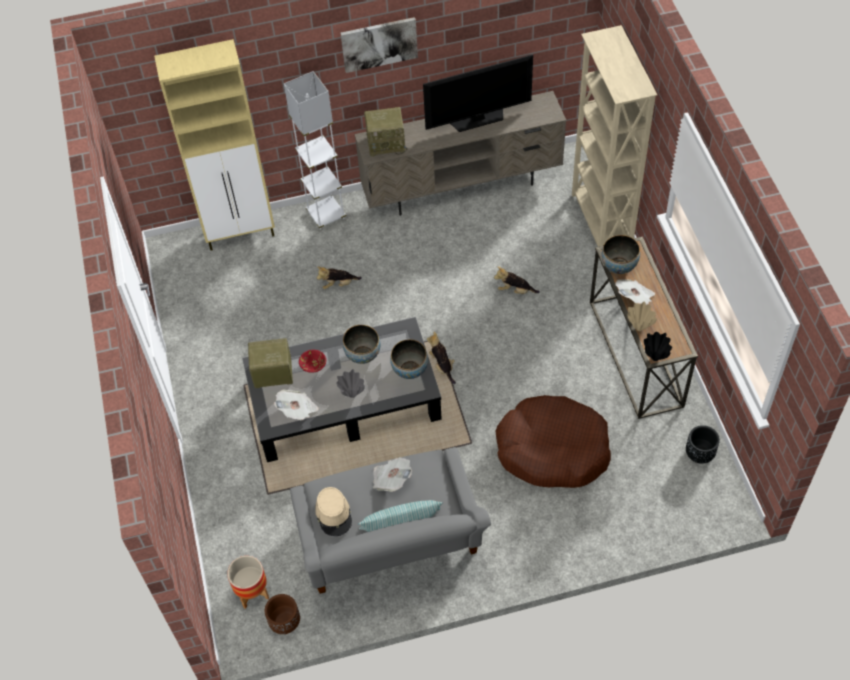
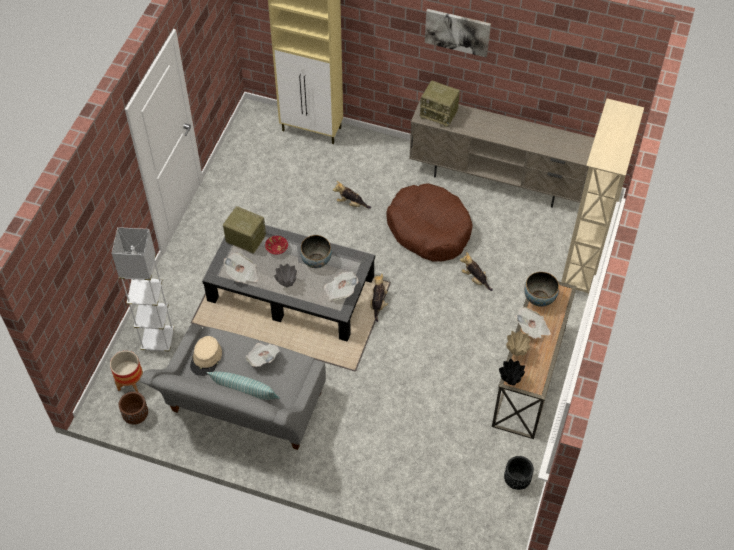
camera: 30 degrees right, 0 degrees up
(326, 215) = (381, 148): white floor lamp -> white floor lamp (158, 340)
(410, 370) = (340, 291): bowl -> newspaper
(478, 119) = (522, 130): television -> none
(552, 450) = (409, 411): brown dog bed -> brown dog bed (429, 229)

